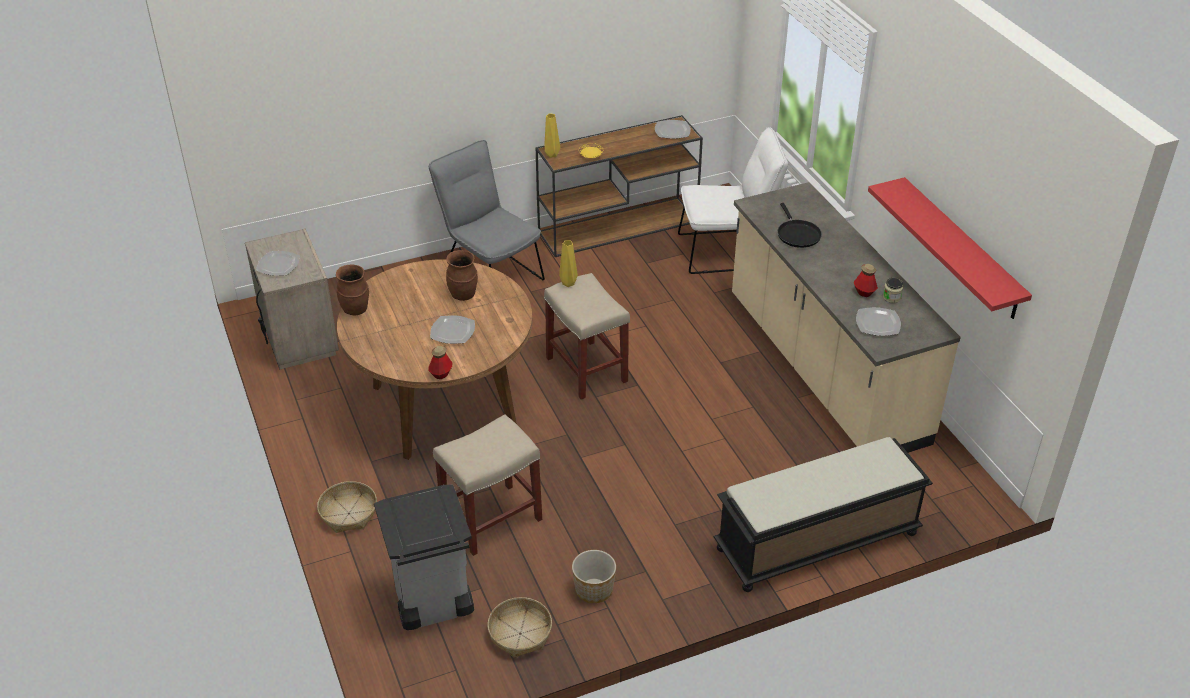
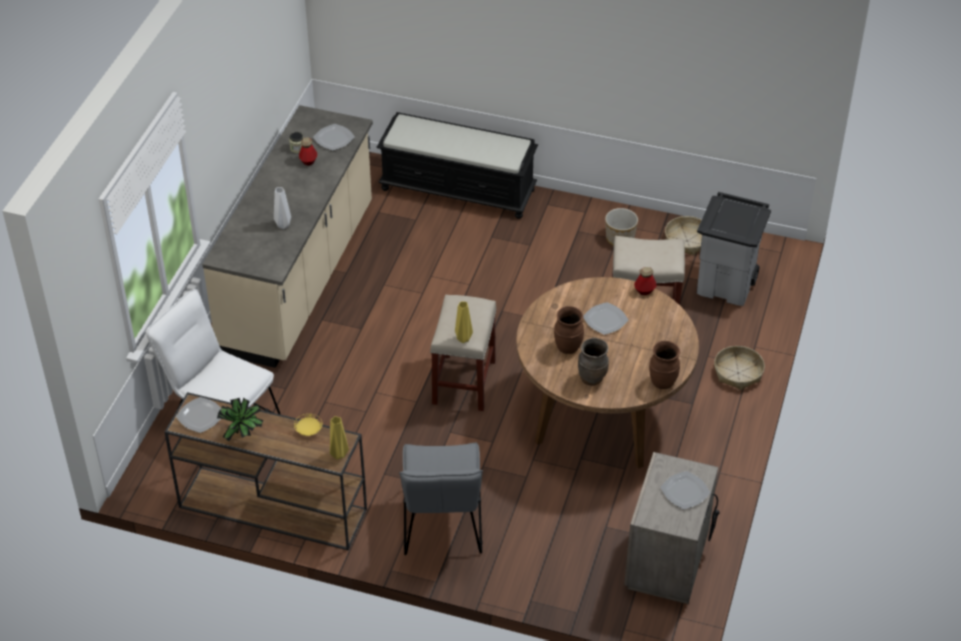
camera: 140 degrees left, 5 degrees up
(419, 283) = (592, 378): none -> brown vase
(627, 134) = (243, 437): none -> potted plant
(797, 234) = (282, 226): black frying pan -> white vase
(961, 248) = (257, 88): red shelf -> none

